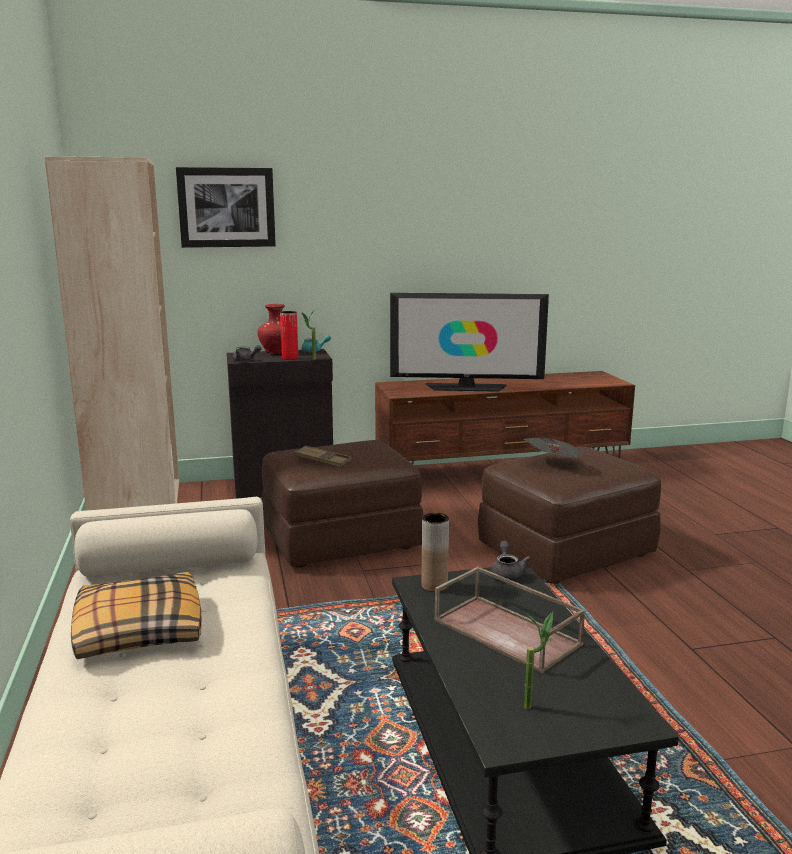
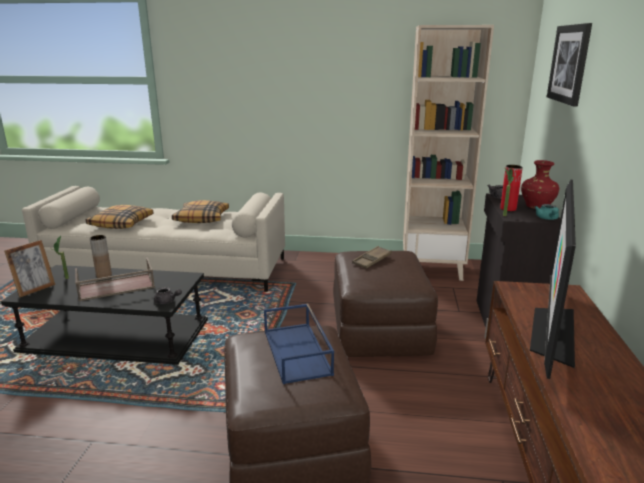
camera: 110 degrees right, 5 degrees up
(209, 741) = (122, 223): none -> pillow
(434, 586) = (180, 280): brown vase -> brown vase (104, 275)
(554, 464) = (298, 352): newspaper -> blue tray
(602, 719) = (35, 289): none -> picture frame

